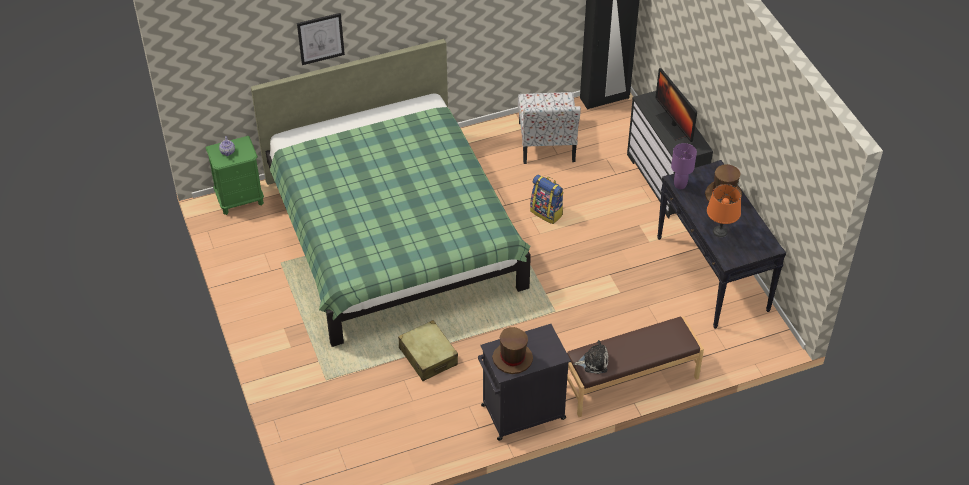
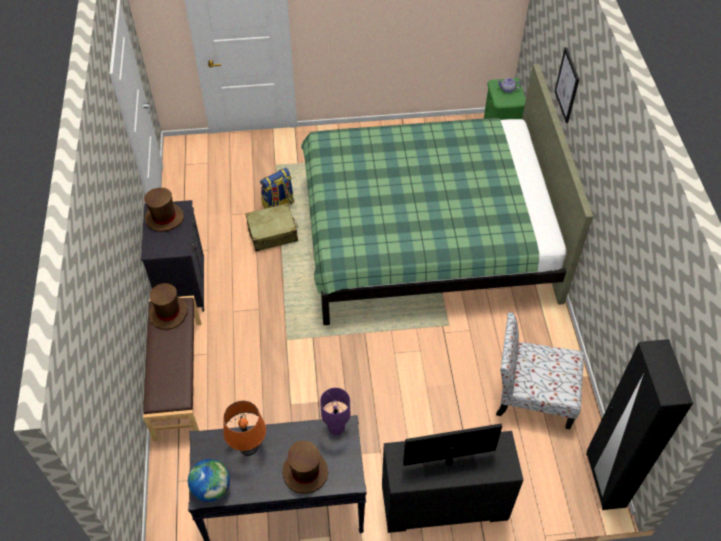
camera: 105 degrees right, 5 degrees up
(547, 213) = (422, 367): backpack -> backpack (278, 204)
(593, 362) = (168, 313): plush toy -> brown hat
(763, 244) = (211, 488): none -> globe

